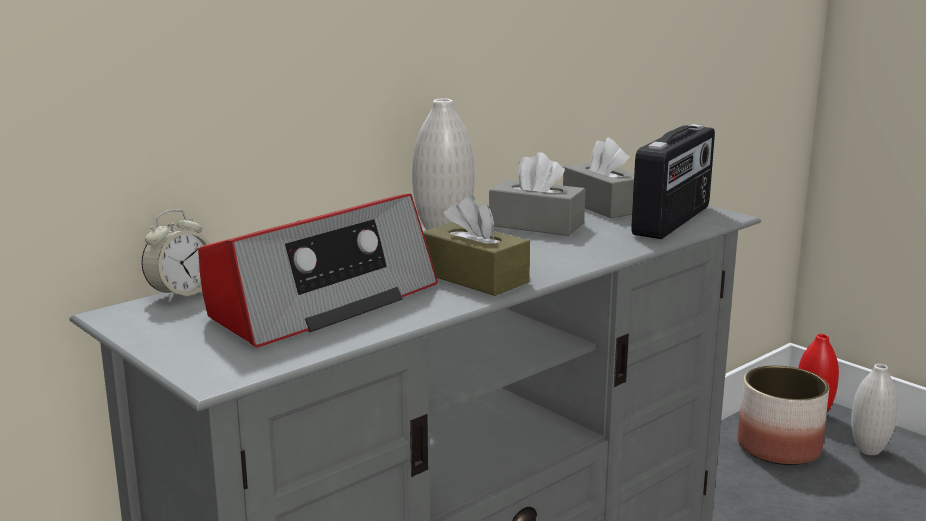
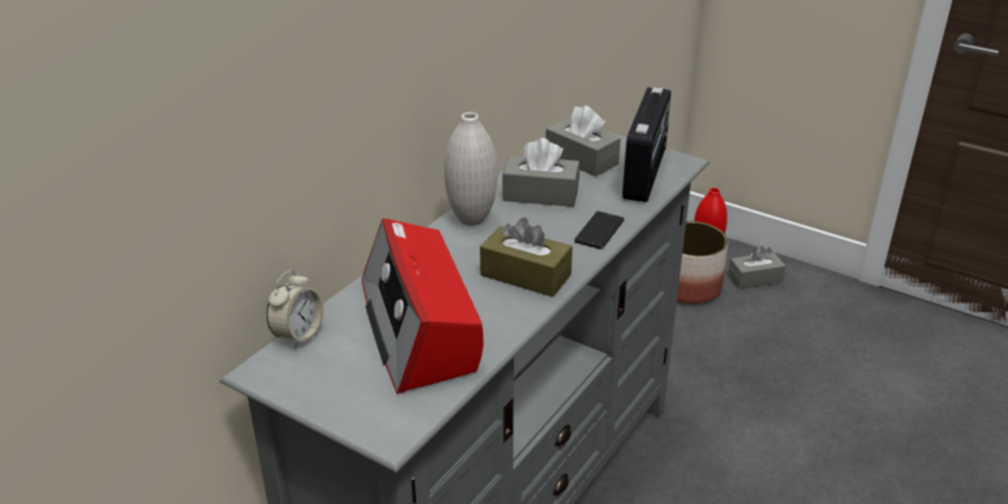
camera: 15 degrees left, 15 degrees up
(320, 301) = (420, 327): radio -> radio turned 135 degrees clockwise
(587, 254) = (599, 231): none -> phone
(869, 450) = (755, 279): white vase -> grey tissue box

